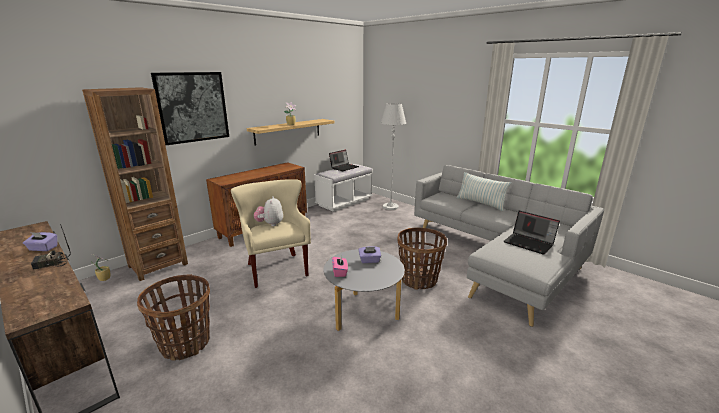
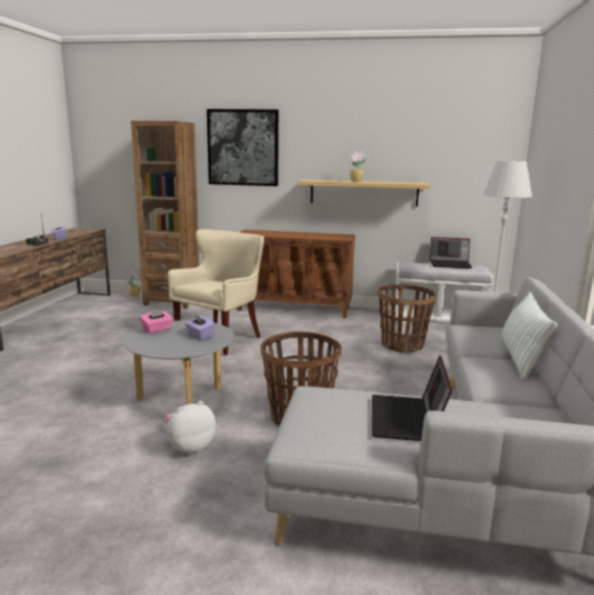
camera: 55 degrees right, 5 degrees down
(185, 343) = (71, 347): basket -> basket (402, 345)
(270, 224) = (222, 281): plush toy -> plush toy (189, 448)

